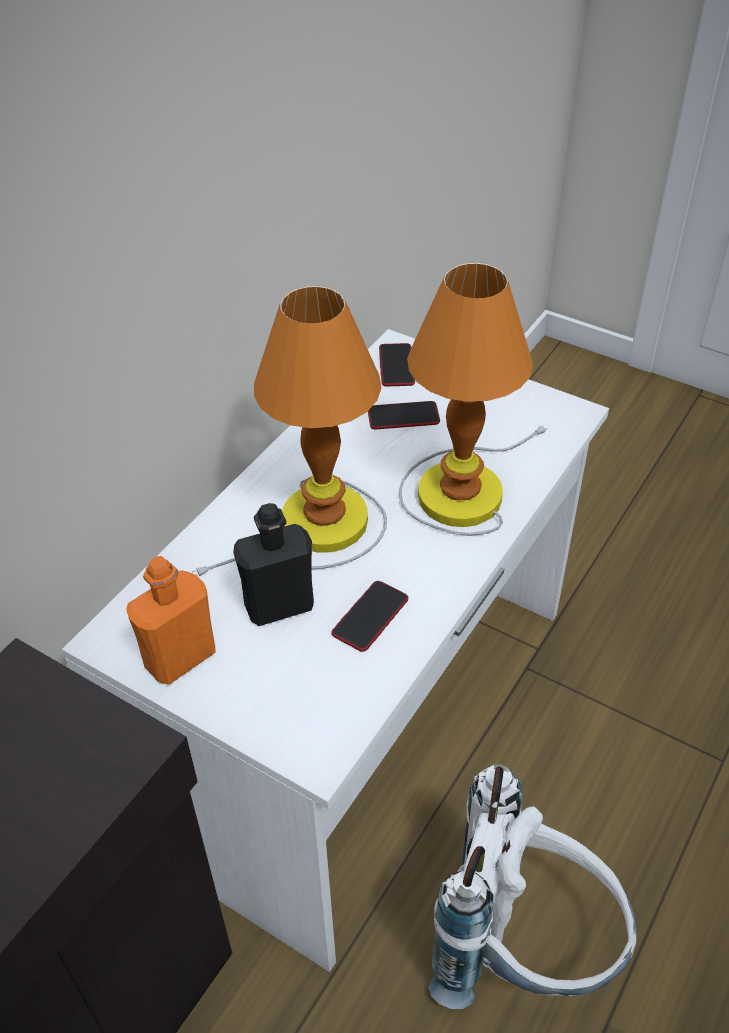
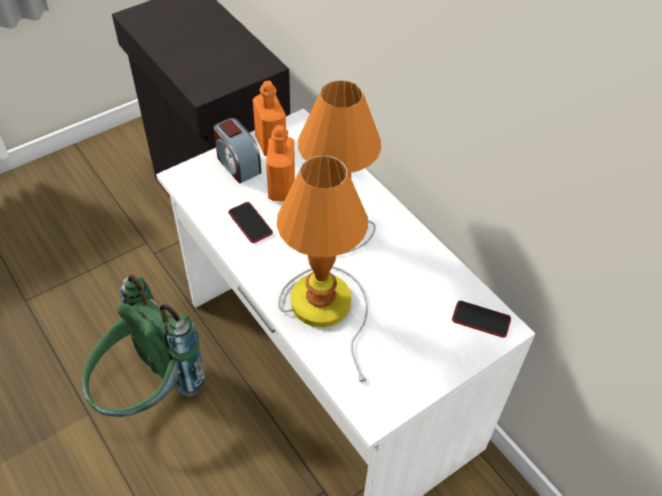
camera: 110 degrees right, 5 degrees up
(249, 685) = (237, 164): none -> alarm clock
(279, 606) = (281, 189): black bottle -> orange bottle
(403, 416) = (418, 301): phone -> none
(523, 948) = (148, 393): white backpack -> green backpack

